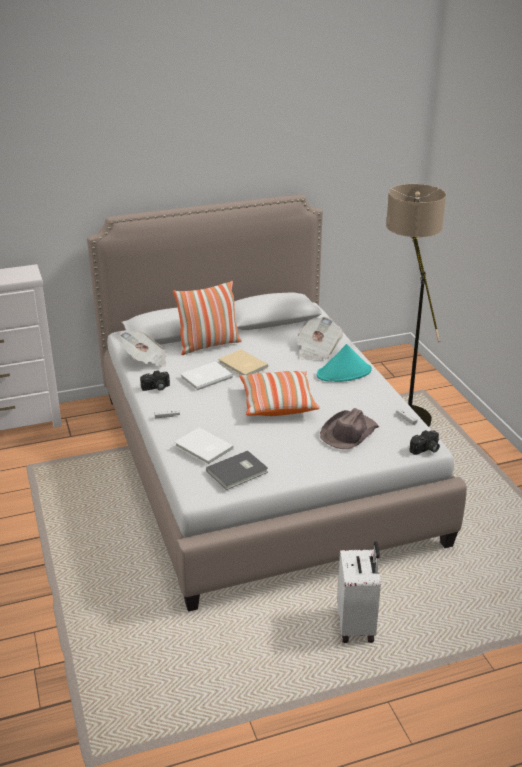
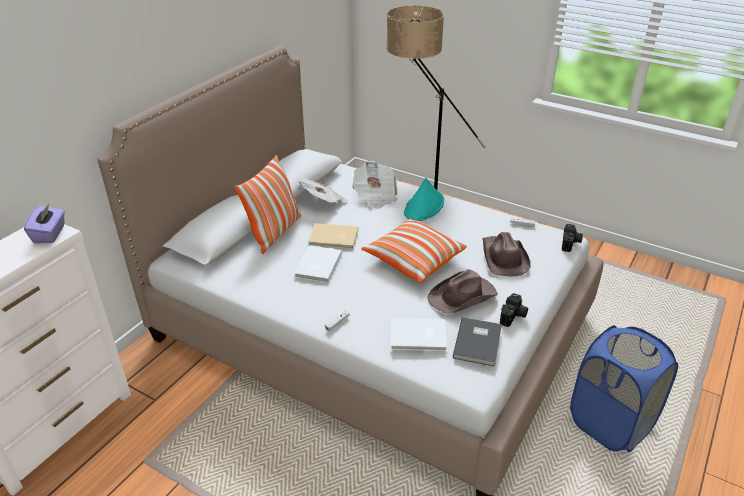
camera: 40 degrees left, 5 degrees up
(25, 275) = (50, 234): none -> purple tissue box
(145, 360) = (233, 275): newspaper -> newspaper (322, 202)
(156, 388) = (285, 299): camera -> camera (513, 317)
(273, 441) = (463, 296): none -> brown hat
(357, 625) = (610, 423): white suitcase -> blue laundry basket

